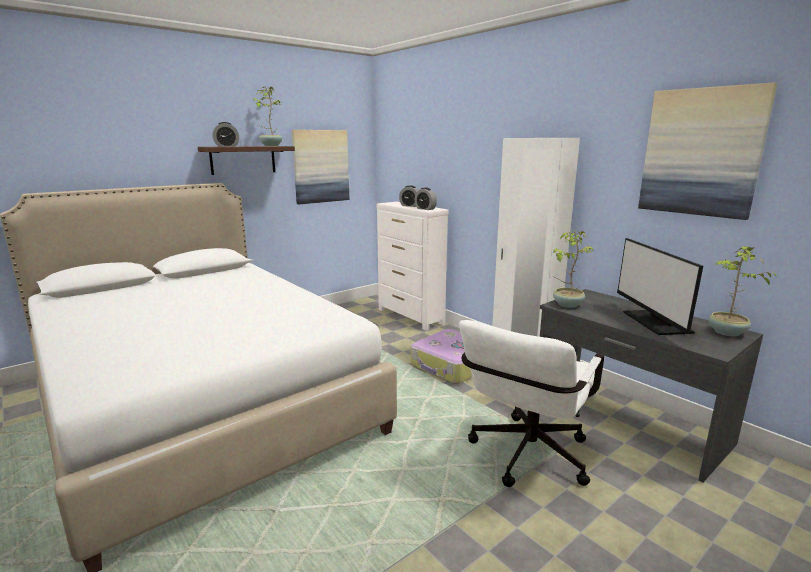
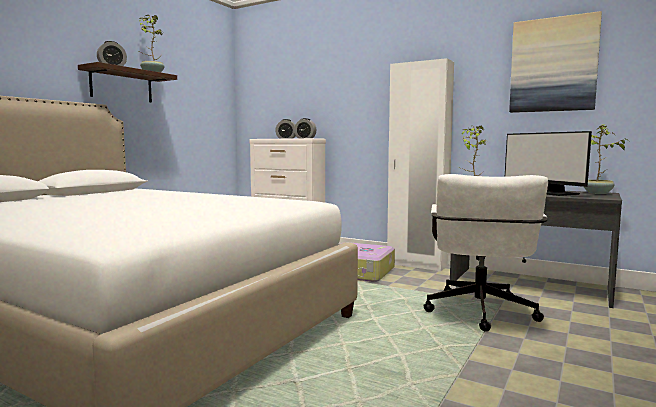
camera: 20 degrees left, 10 degrees down
(321, 166) = (192, 103): picture -> none

